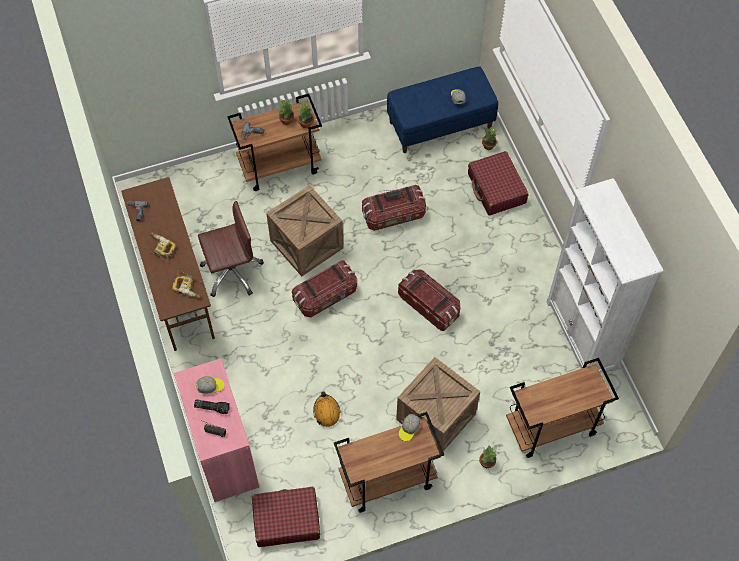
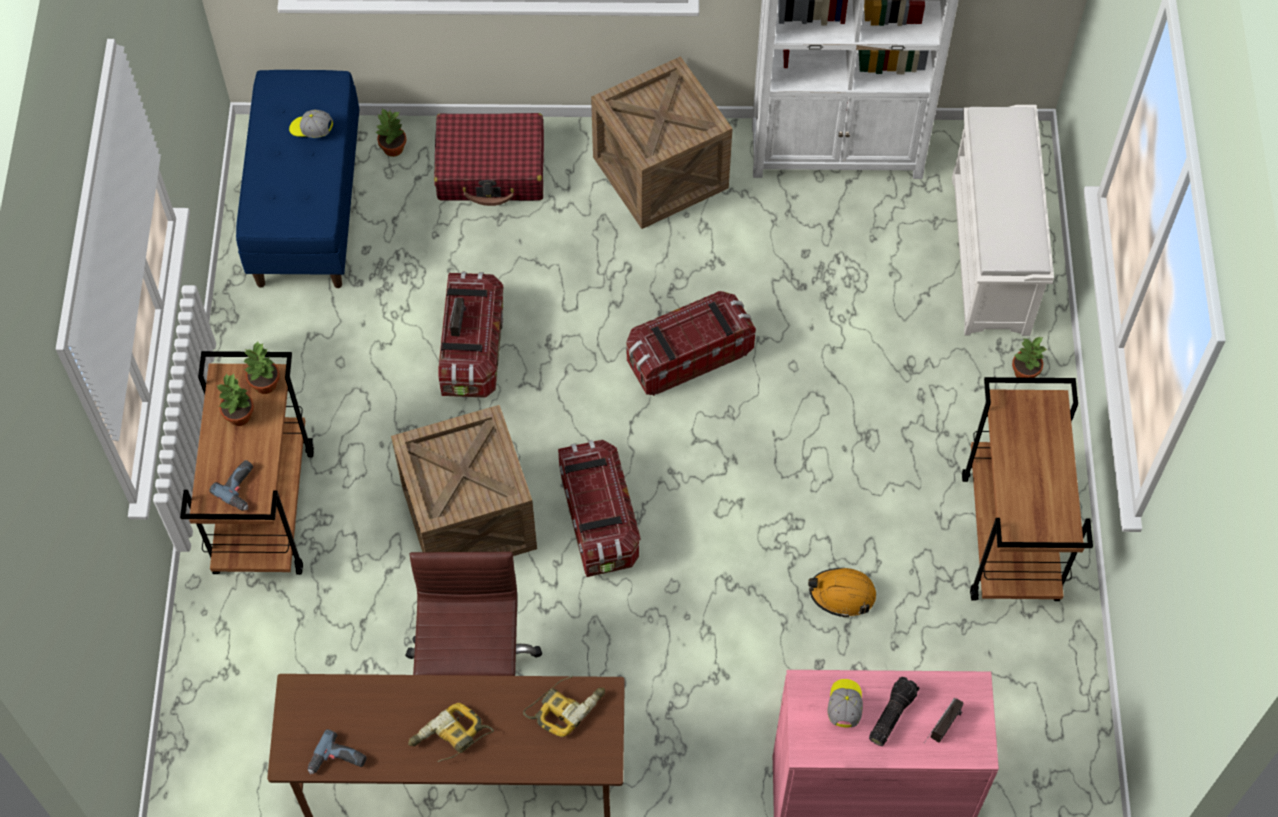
camera: 70 degrees left, 0 degrees up
(286, 520) = (1036, 730): red suitcase -> none
(409, 429) = (1001, 421): cap -> none
(436, 417) = (913, 420): crate -> crate (660, 172)
(551, 428) = (991, 256): brown cart -> white shoe rack

